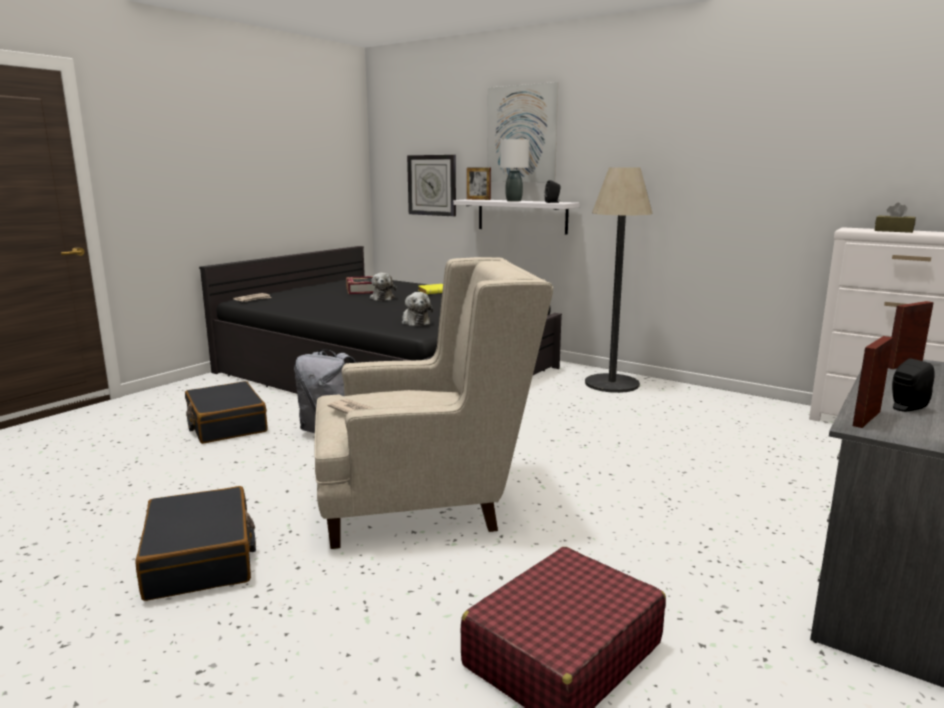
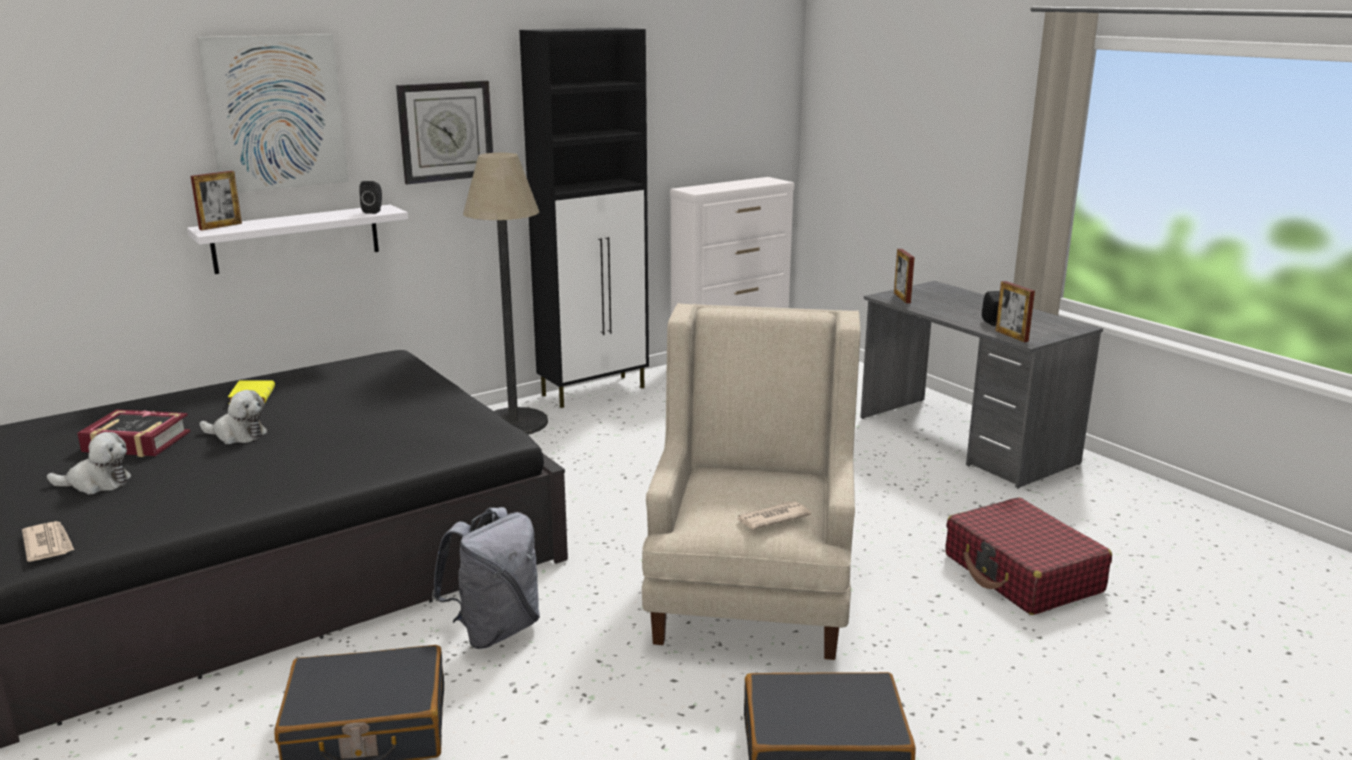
camera: 70 degrees left, 5 degrees up
(415, 322) = (451, 433): plush toy -> plush toy (97, 483)
(432, 185) = (86, 215): wall clock -> wall clock (445, 131)
(513, 201) = (302, 219): white table lamp -> none
(708, 394) = (595, 391): none -> black cabinet
(893, 231) = (720, 187): brown tissue box -> none

